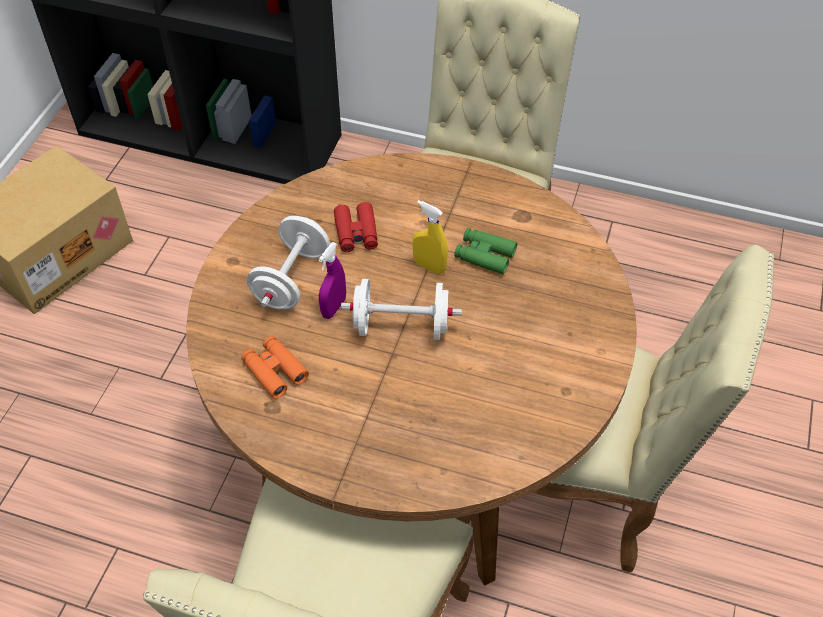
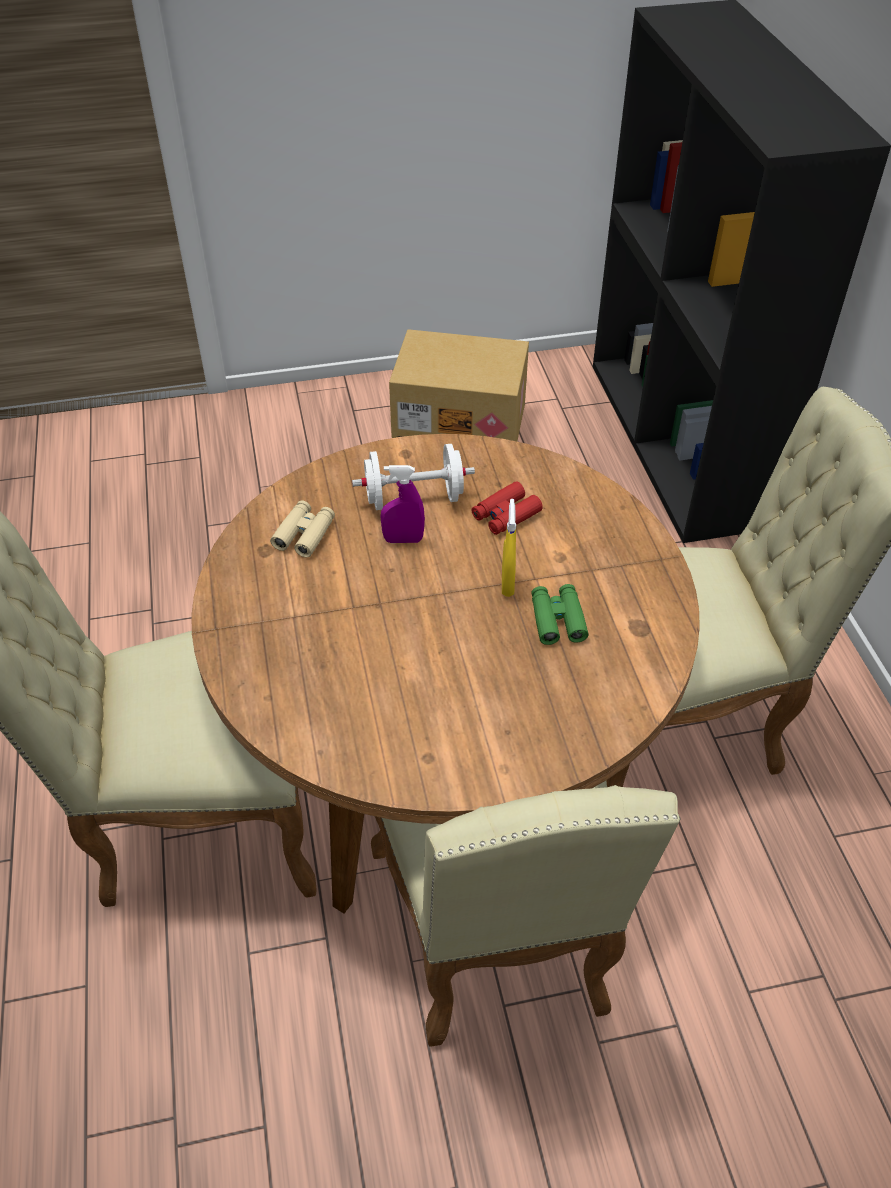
camera: 60 degrees right, 5 degrees down
(275, 371) = (304, 534): orange binoculars -> beige binoculars
(401, 326) = (417, 595): white dumbbell -> none

